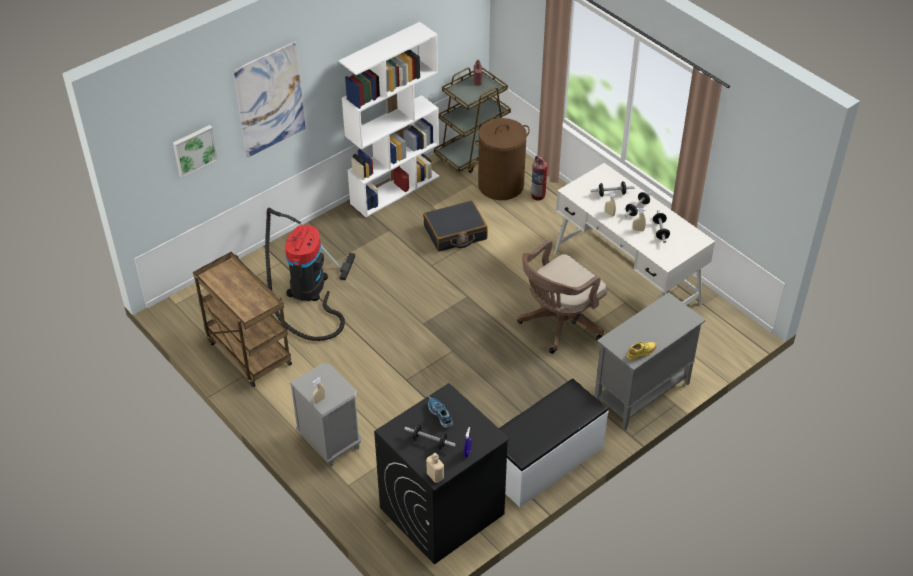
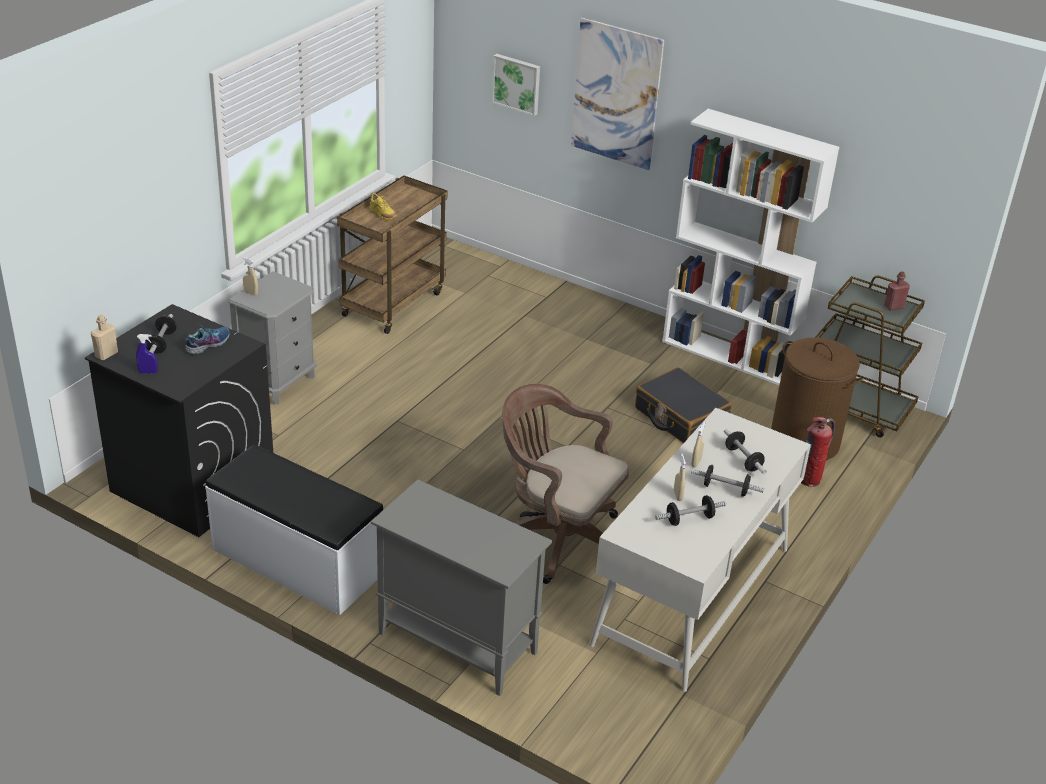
camera: 70 degrees right, 10 degrees down
(307, 290) = (510, 323): vacuum cleaner -> none
(641, 353) = (406, 525): yellow shoe -> yellow shoe (383, 216)

